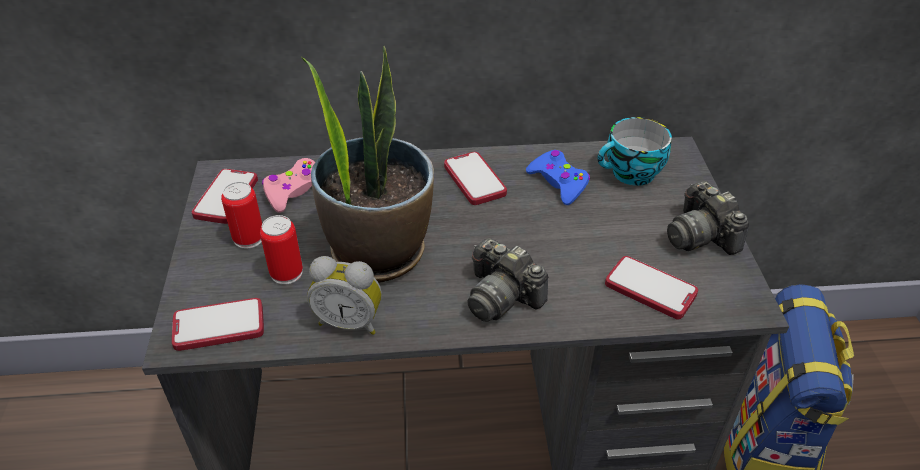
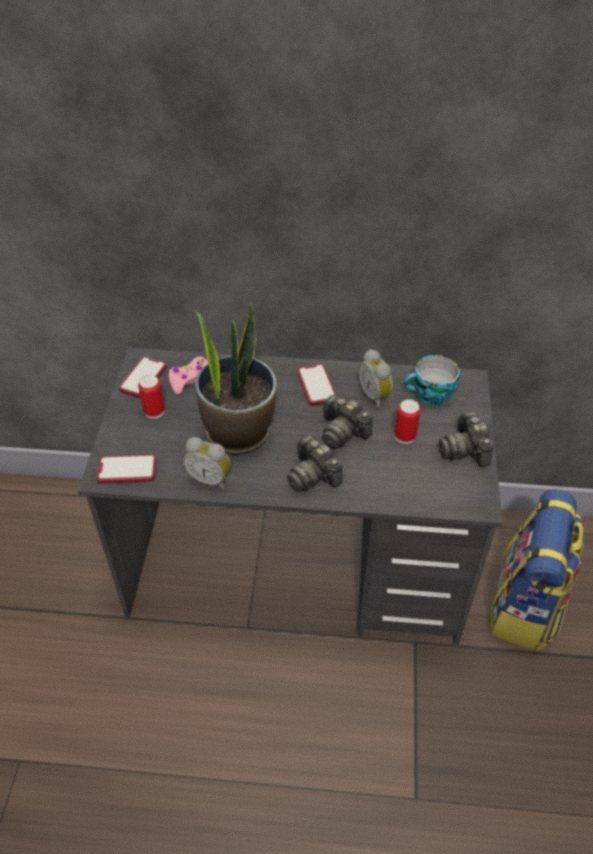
camera: 10 degrees right, 5 degrees up
(286, 273) = (175, 439): can -> can (405, 436)
(527, 234) = (342, 432): none -> camera
(558, 183) = (376, 396): blue game controller -> alarm clock
(650, 289) = (415, 484): phone -> none

